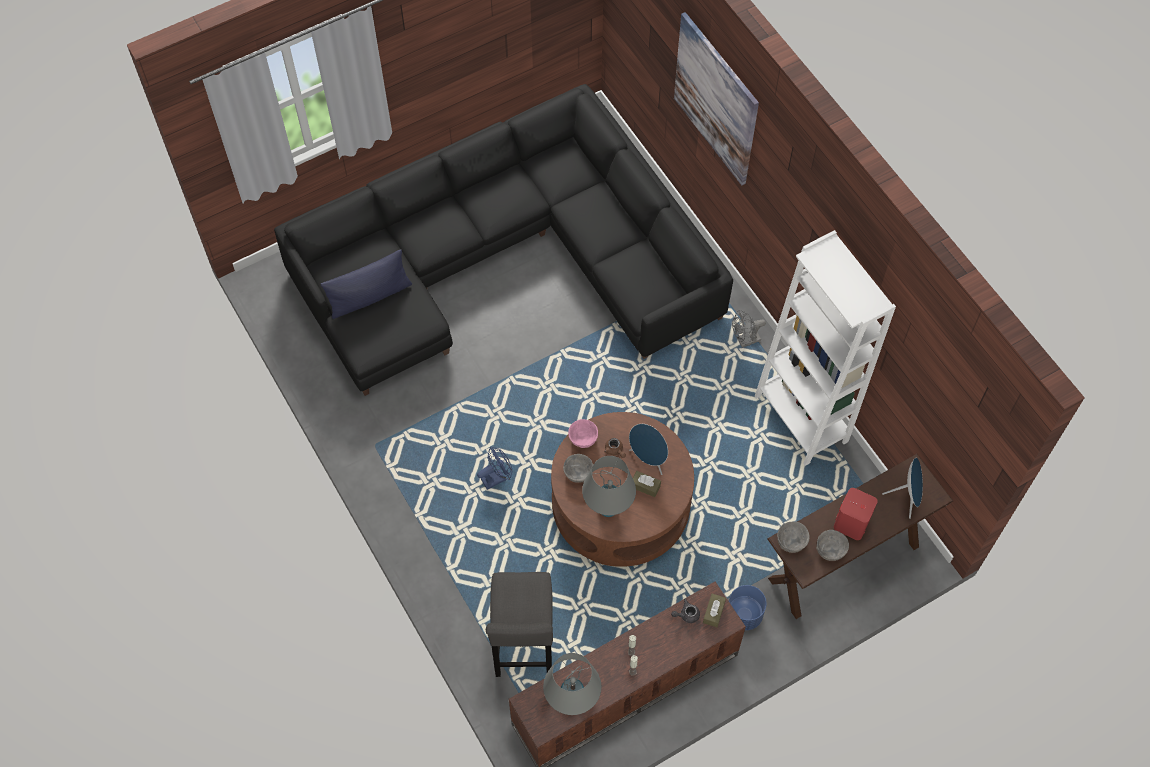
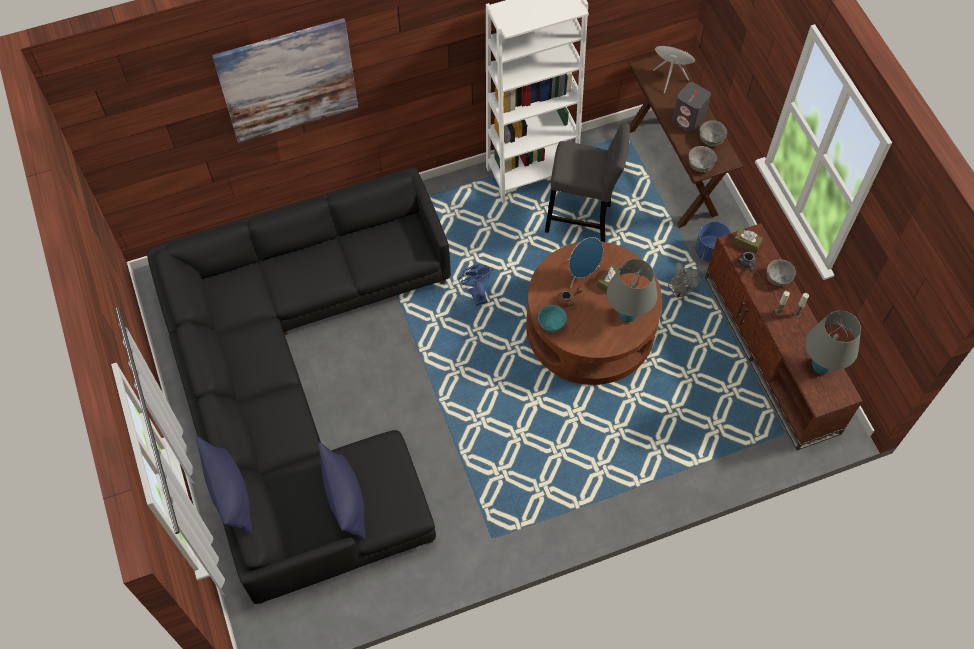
camera: 80 degrees left, 0 degrees up
(347, 197) = (230, 493): none -> blue pillow
(497, 478) = (548, 428): blue fan -> blue fan (476, 293)
(523, 647) = (724, 429): grey stool -> grey stool (582, 220)
(577, 473) = (587, 334): grey bowl -> grey bowl (778, 278)
(583, 438) = (551, 323): pink bowl -> turquoise bowl
(745, 341) = (444, 199): grey fan -> grey fan (680, 291)
(851, 523) = (688, 120): red speaker -> grey speaker

